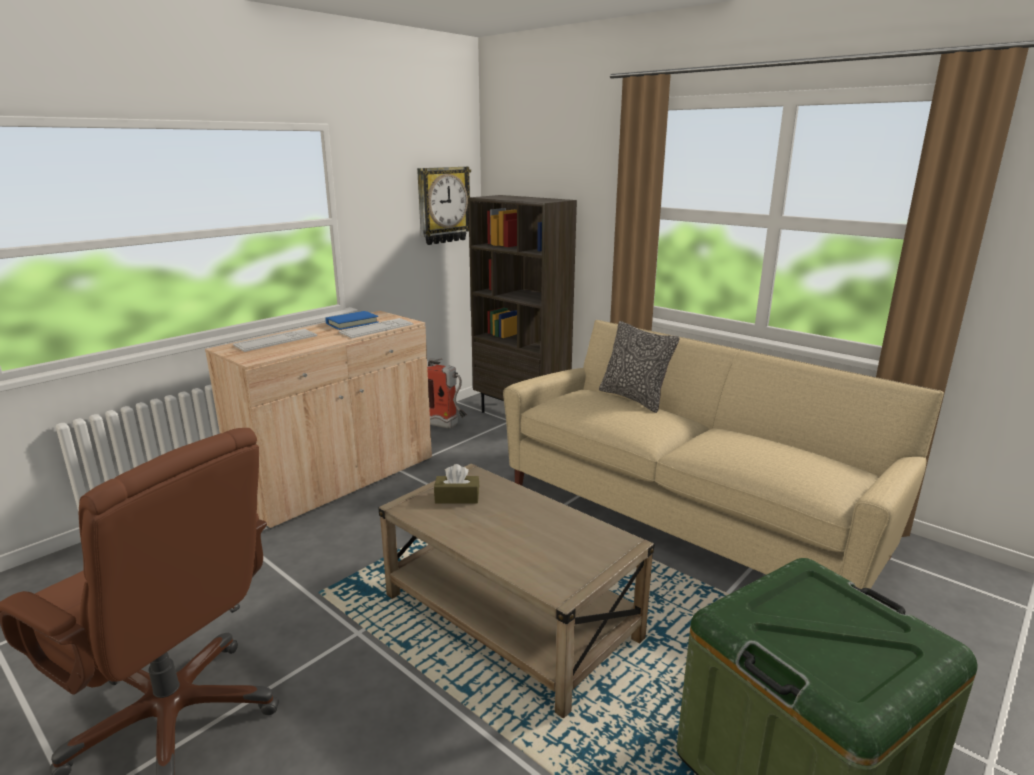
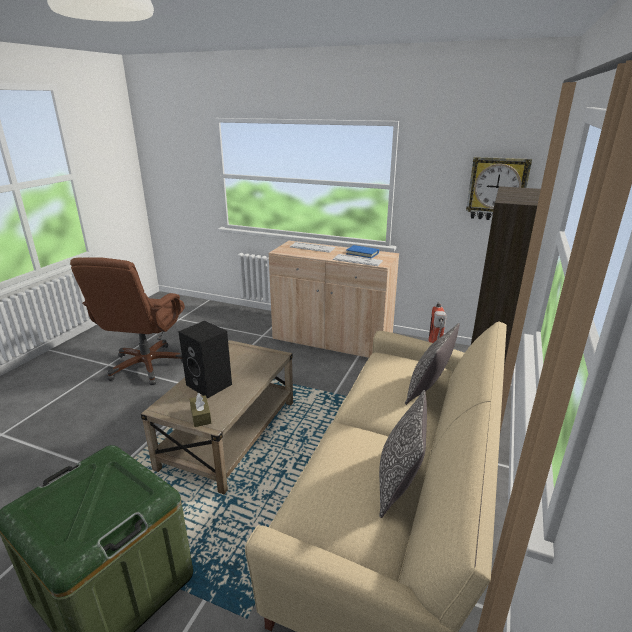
camera: 70 degrees right, 5 degrees up
(457, 497) = (247, 358): brown tissue box -> brown tissue box (201, 416)
(517, 537) = (210, 385): none -> black speaker
(779, 440) = (398, 483): none -> pillow

